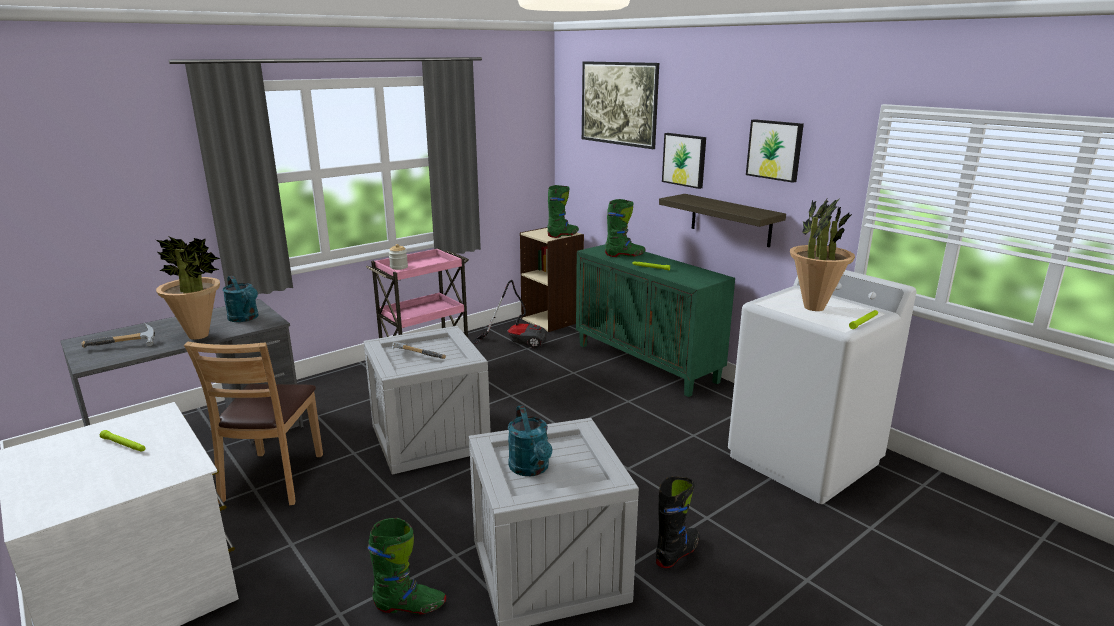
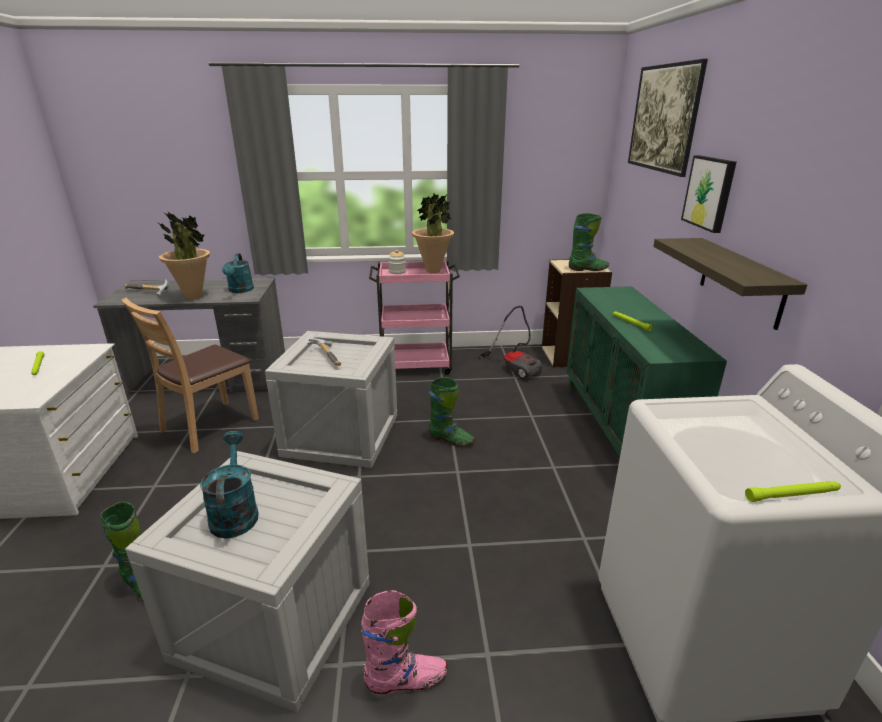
camera: 35 degrees right, 5 degrees up
(531, 469) = (235, 512): turquoise watering can -> turquoise watering can turned 150 degrees clockwise
(625, 255) = (622, 302): green boot -> green boot (451, 440)
(677, 553) = (406, 680): black boot -> pink boot
(775, 150) = (813, 183): picture -> none
(813, 307) = (733, 439): potted plant -> potted plant (433, 271)

